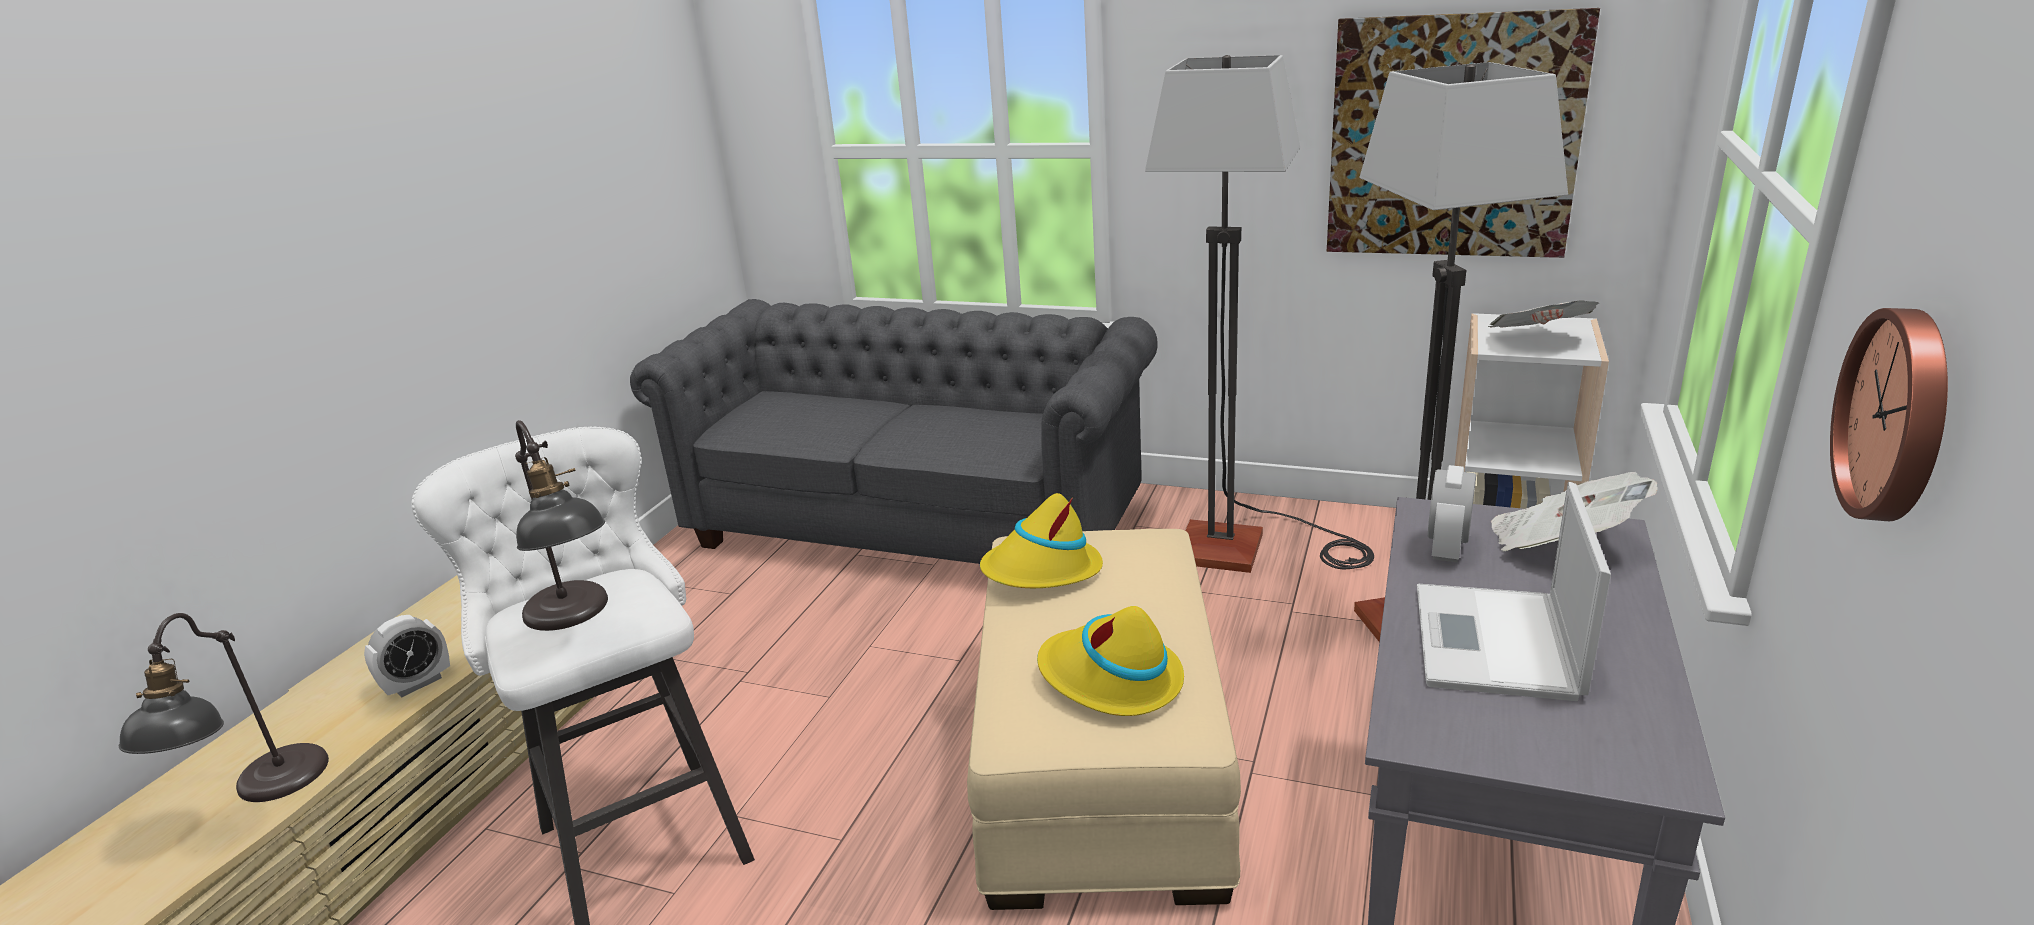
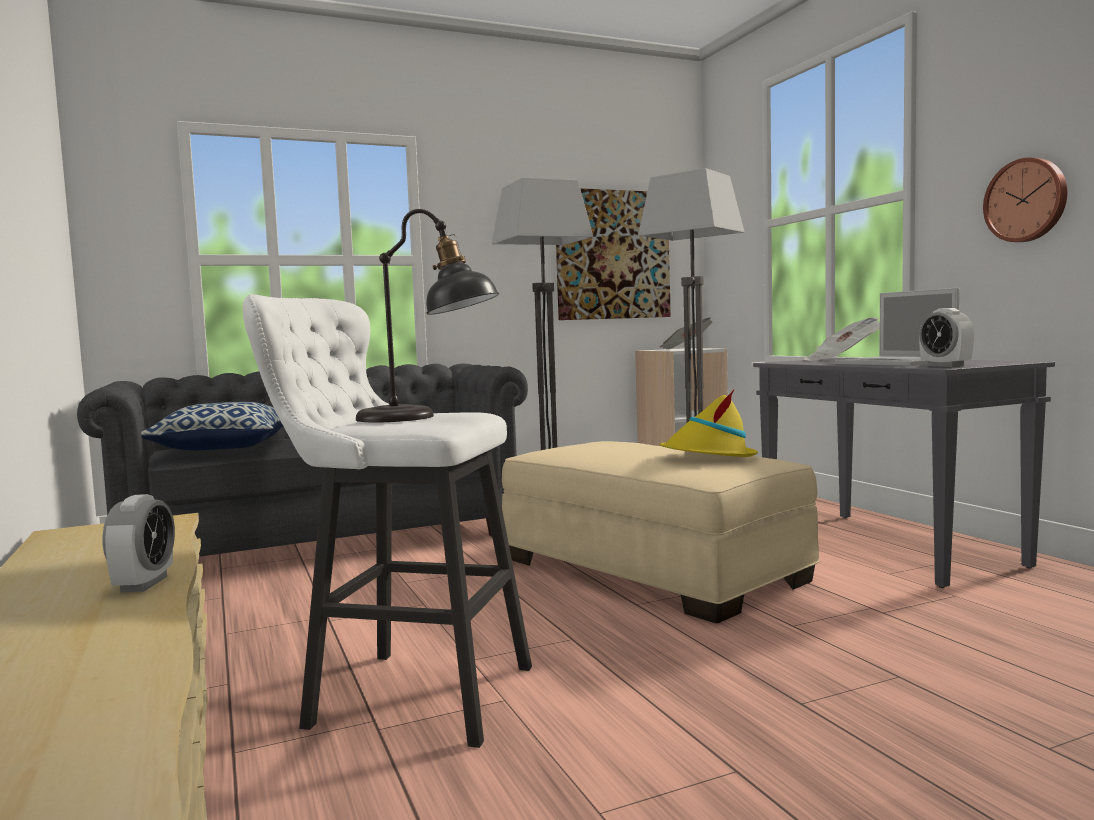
camera: 45 degrees left, 20 degrees down
(257, 799) = (111, 661): grey table lamp -> none
(780, 421) = (224, 447): none -> pillow
(1042, 571) = (576, 450): yellow hat -> none
(1447, 549) = (812, 362): alarm clock -> alarm clock (945, 366)

